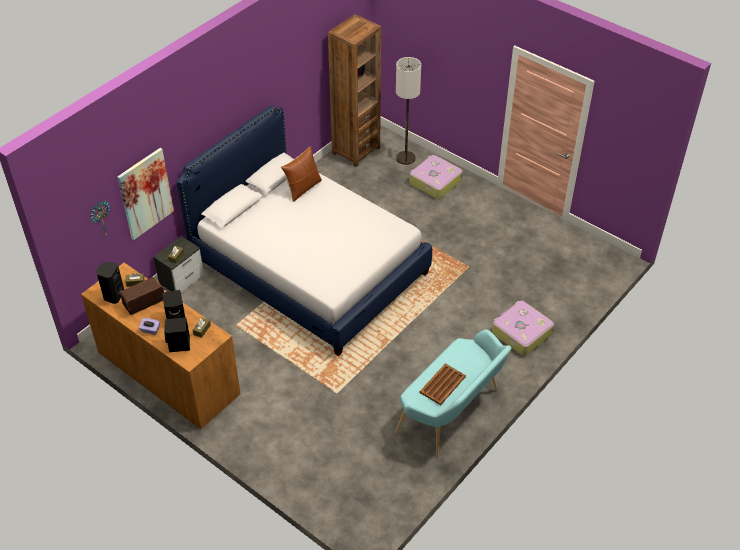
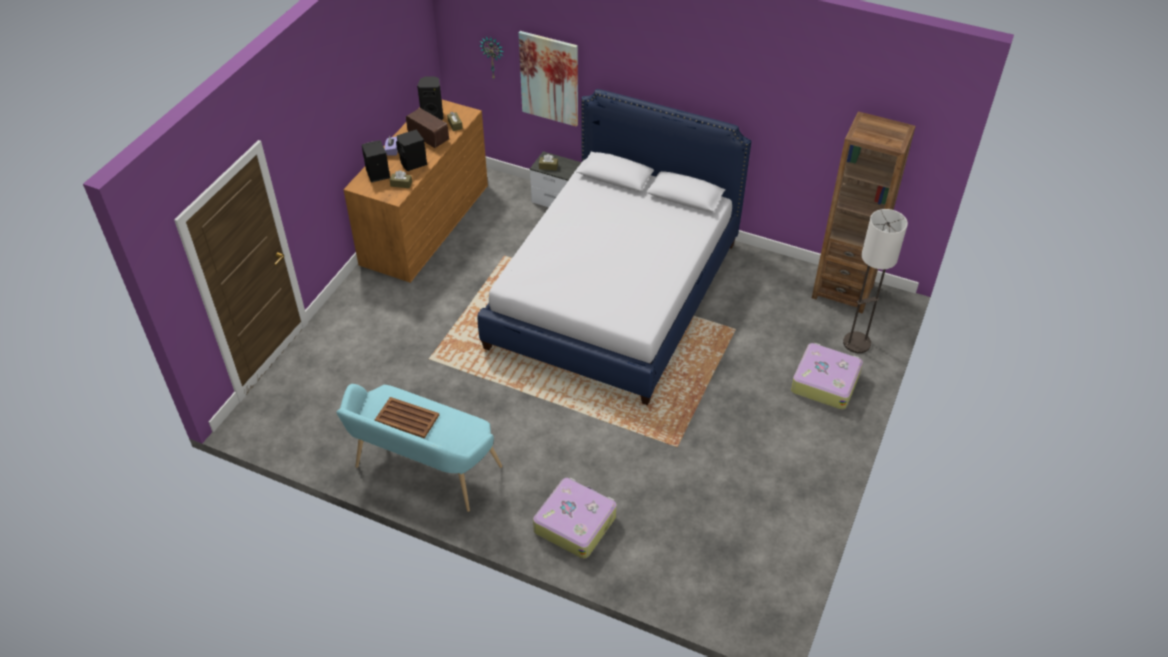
camera: 75 degrees right, 0 degrees up
(303, 188) = (675, 222): brown pillow -> none

